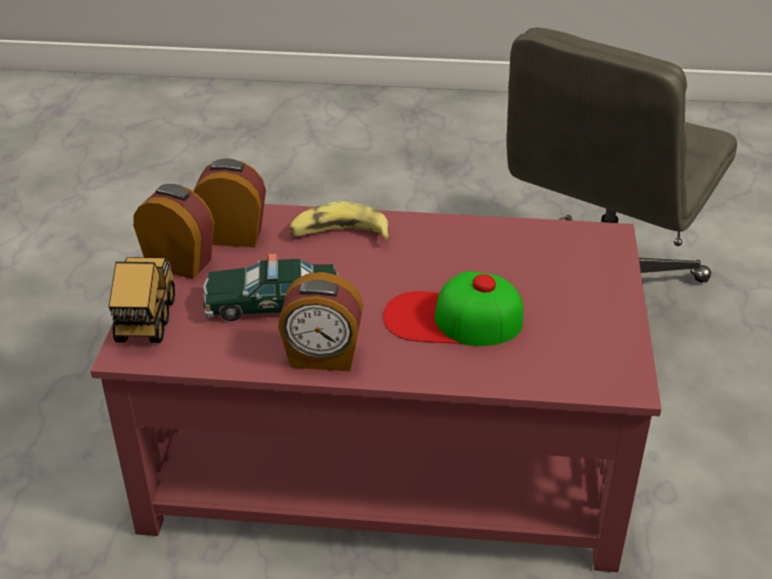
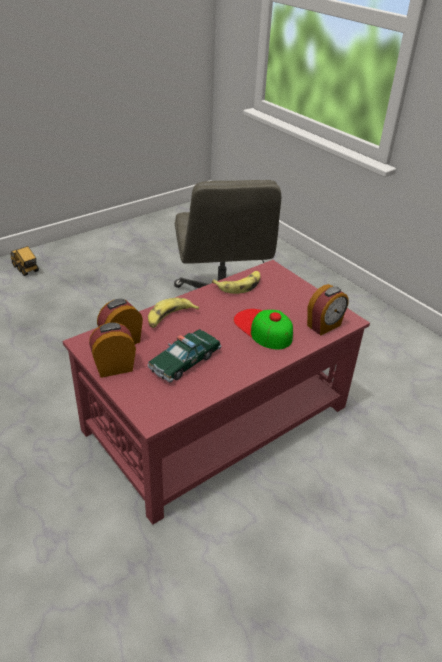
camera: 45 degrees left, 0 degrees up
(146, 321) = (139, 402): toy truck -> toy truck (26, 269)
(322, 357) = (237, 371): alarm clock -> alarm clock (324, 326)
(452, 319) = (263, 328): cap -> cap turned 90 degrees clockwise
(512, 238) = (239, 285): none -> banana

